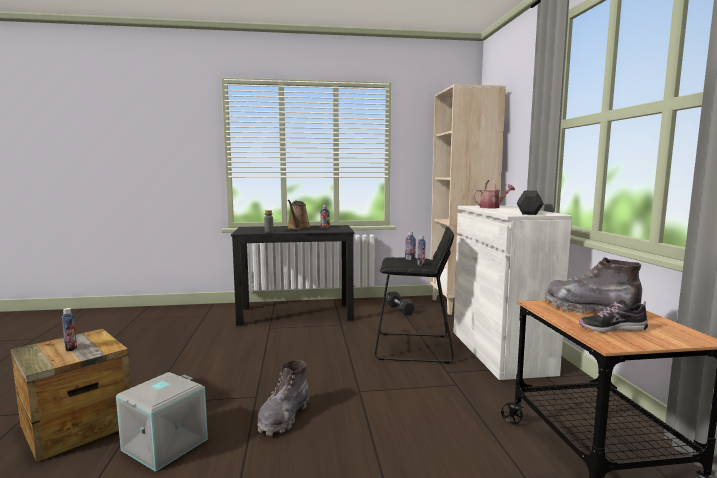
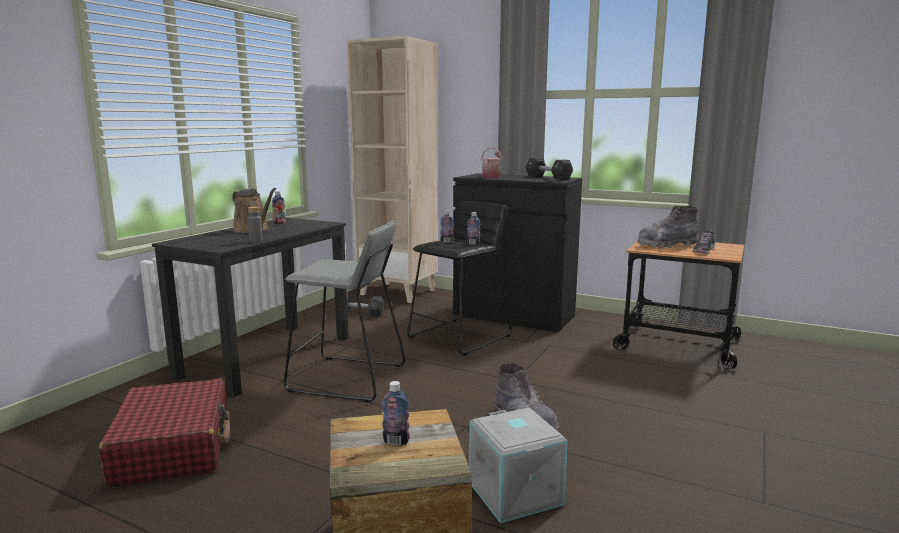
camera: 55 degrees left, 5 degrees up
(170, 335) = (173, 447): none -> red suitcase
(291, 340) = (347, 378): none -> grey stool
(500, 351) = (514, 315): white cabinet -> black cabinet

